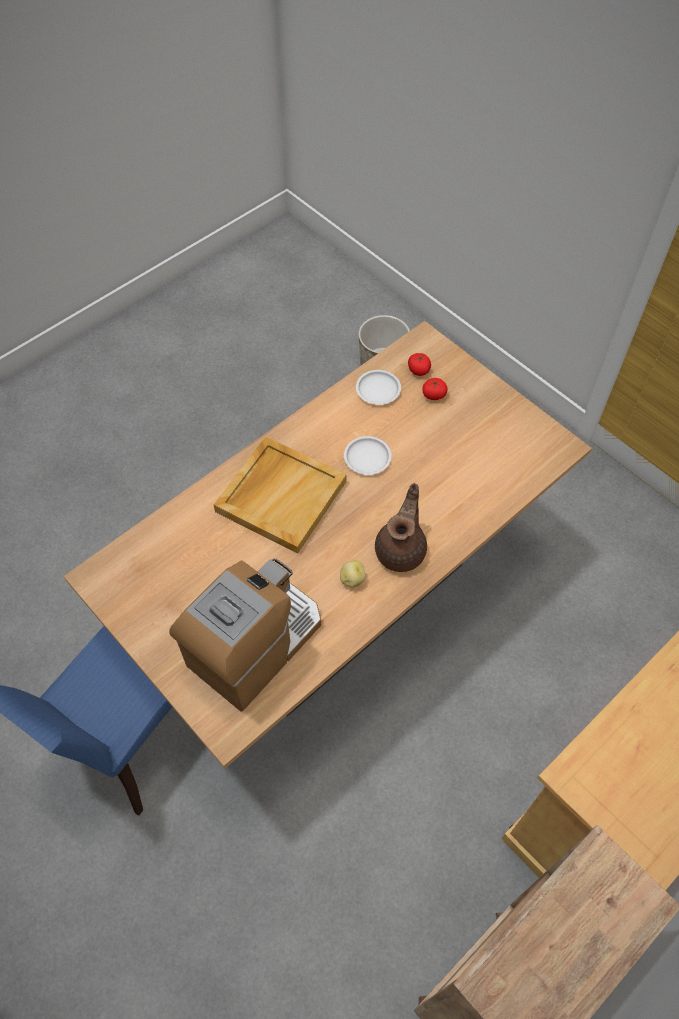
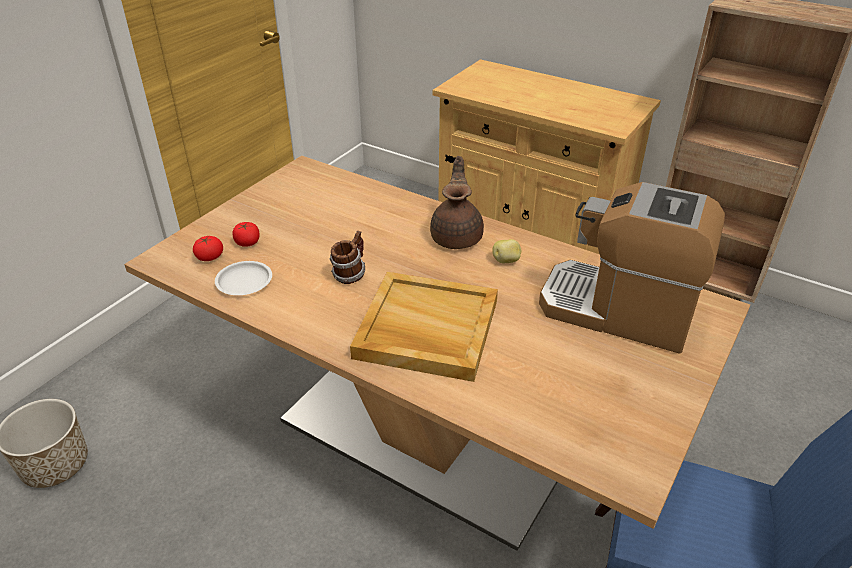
camera: 105 degrees left, 20 degrees down
(367, 458) = (350, 274): white plate -> mug
(401, 550) = (457, 237): brown teapot -> brown teapot turned 90 degrees clockwise

